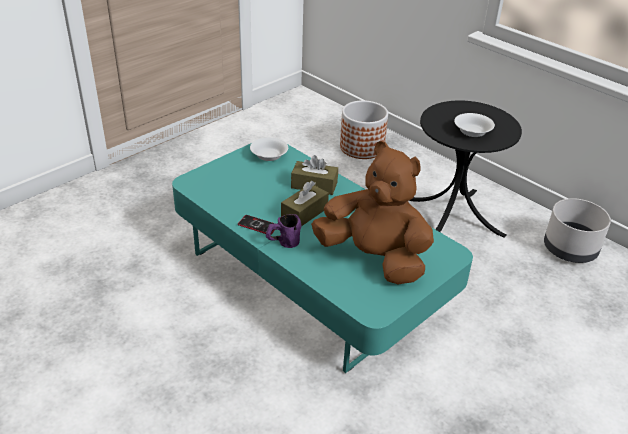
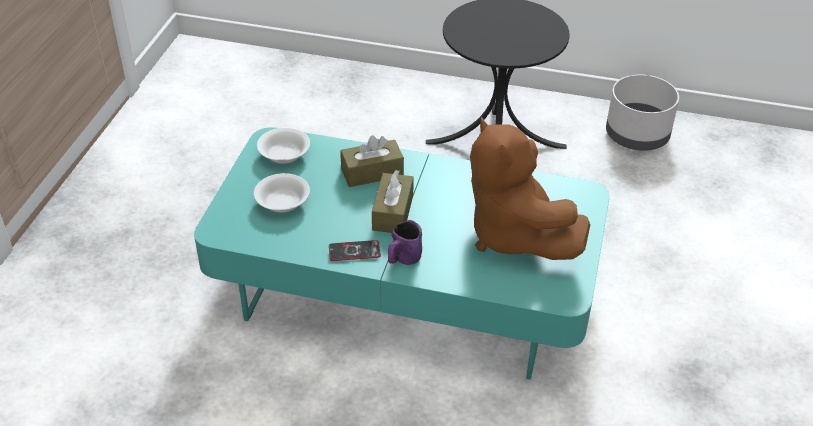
camera: 30 degrees left, 5 degrees up
(362, 147) = (328, 95): planter -> none
(373, 258) = (513, 235): brown plush toy -> brown plush toy turned 120 degrees counterclockwise
(472, 132) = (517, 40): white bowl -> white bowl (283, 203)

